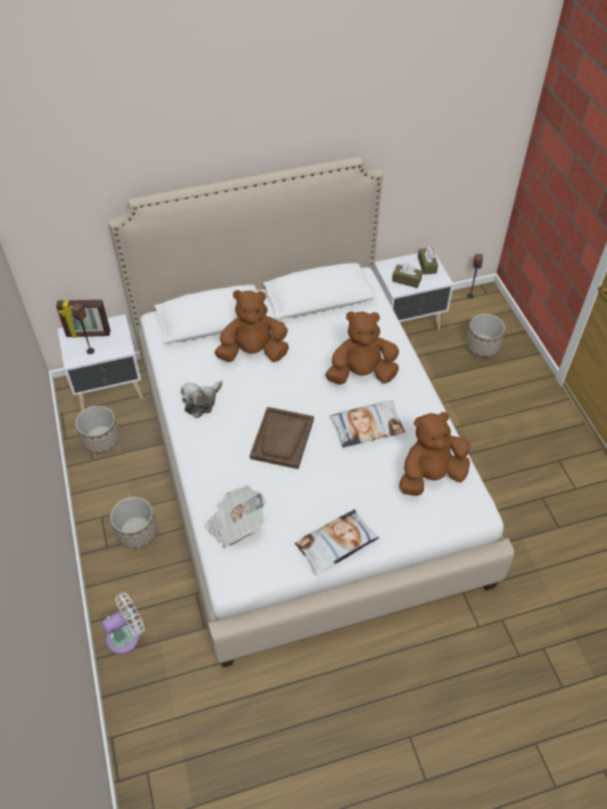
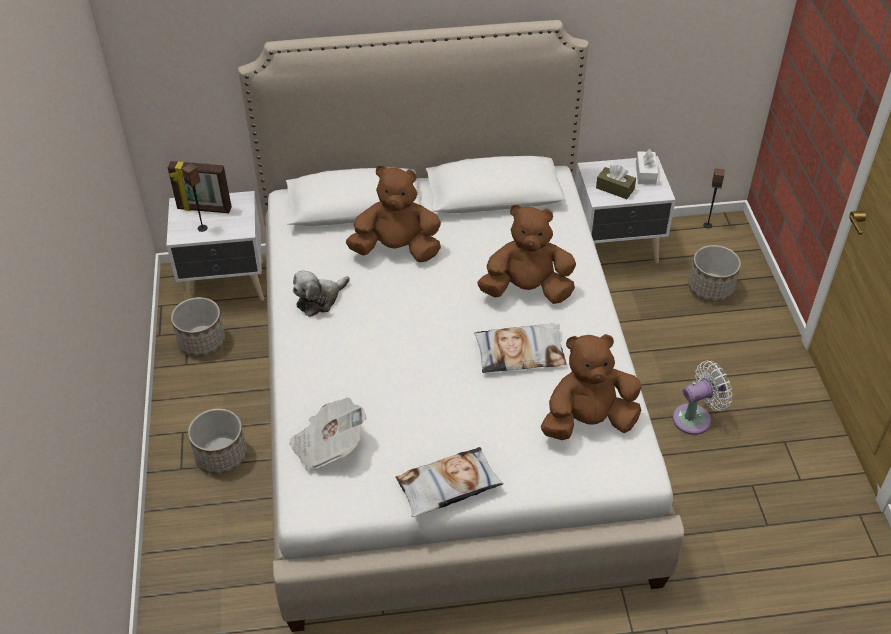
camera: 10 degrees right, 5 degrees down
(126, 635) = (182, 575): white fan -> white fan (695, 418)
(282, 439) = (409, 353): brown tray -> none
(427, 265) = (645, 173): brown tissue box -> white tissue box

